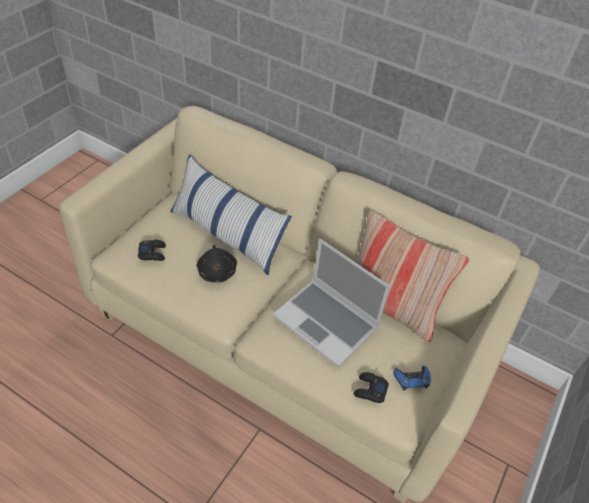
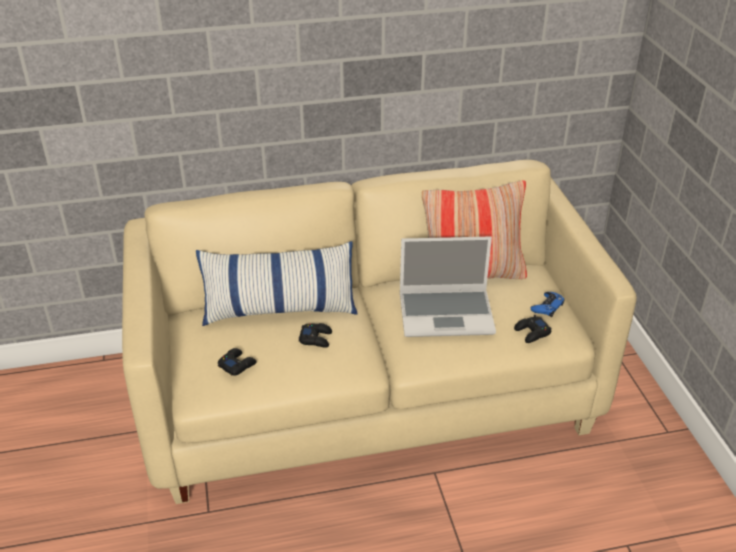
camera: 40 degrees left, 10 degrees down
(217, 272) = (316, 338): black plush toy -> black game controller

